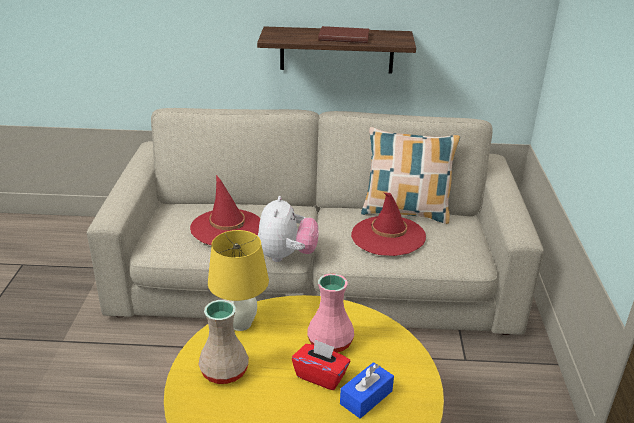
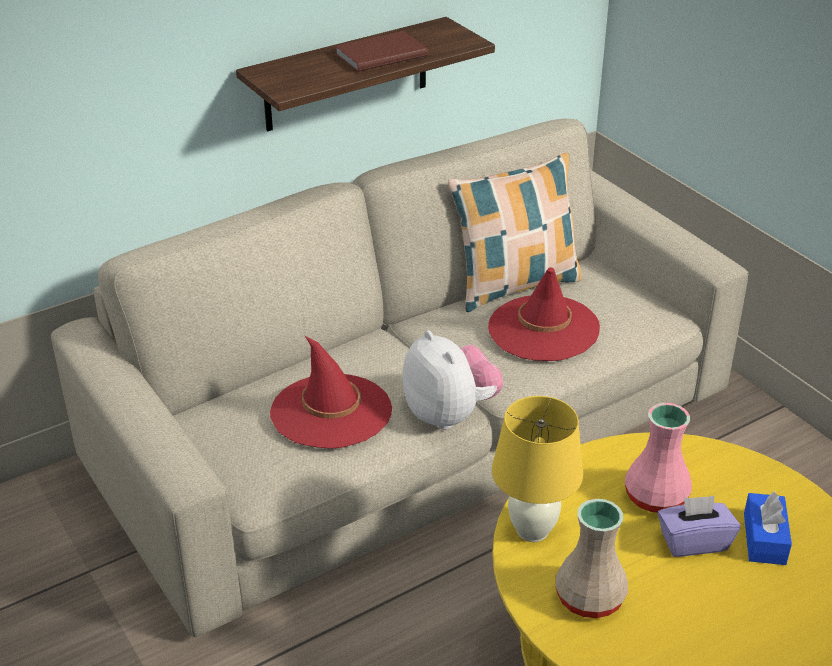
camera: 35 degrees left, 5 degrees up
(321, 376) = (693, 541): red tissue box -> purple tissue box

